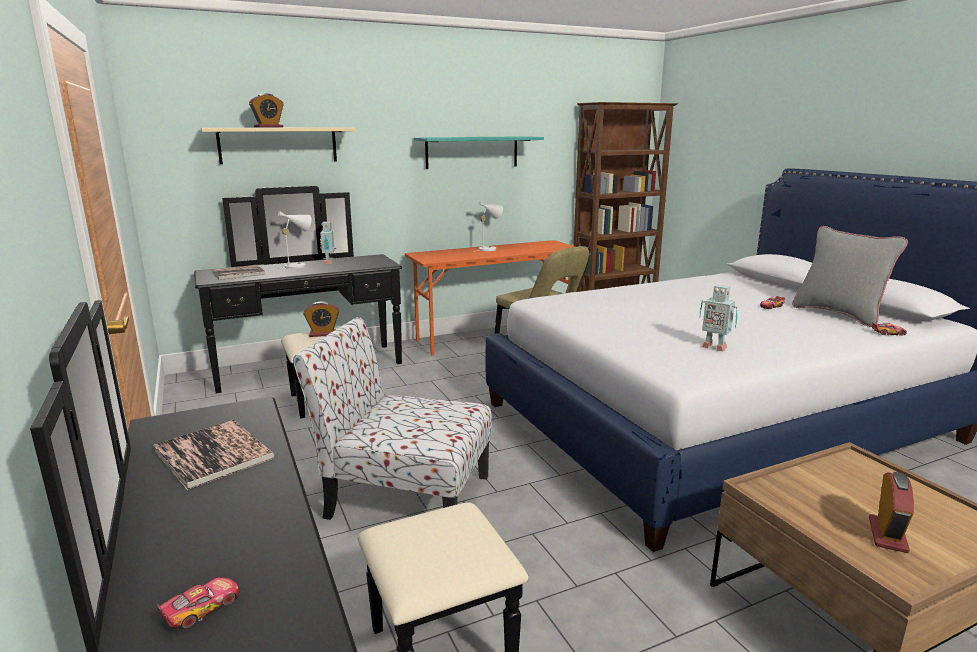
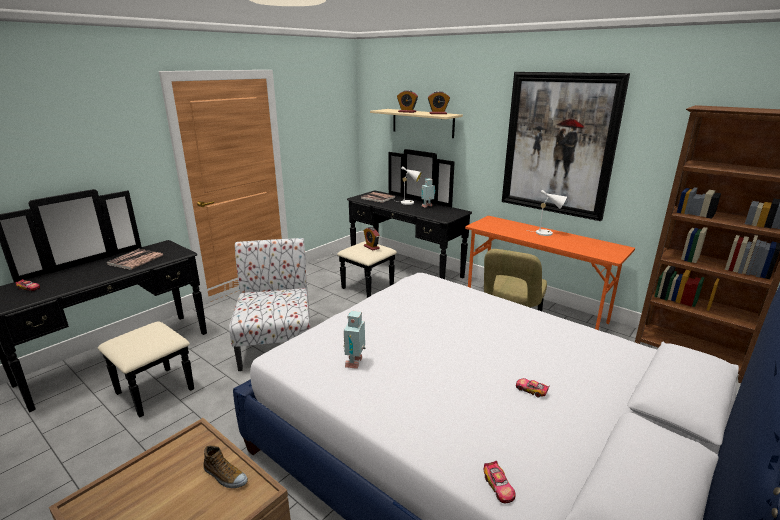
camera: 65 degrees right, 5 degrees up
(472, 152) = (559, 145): turquoise shelf -> picture
(830, 475) = (225, 476): none -> shoe
(838, 314) = (551, 444): grey pillow -> none
(887, 535) = (135, 505): alarm clock -> alarm clock (438, 113)

